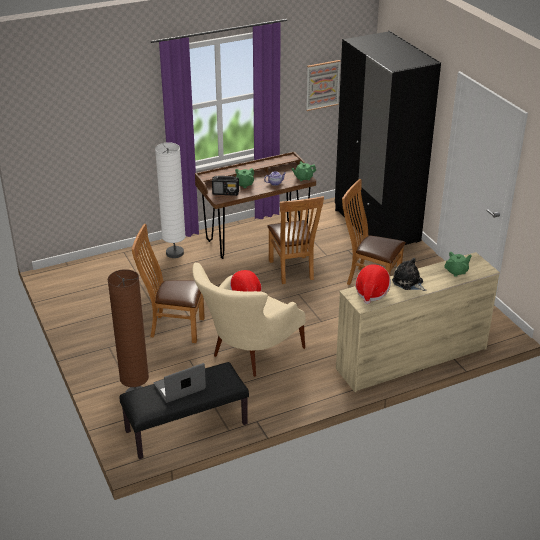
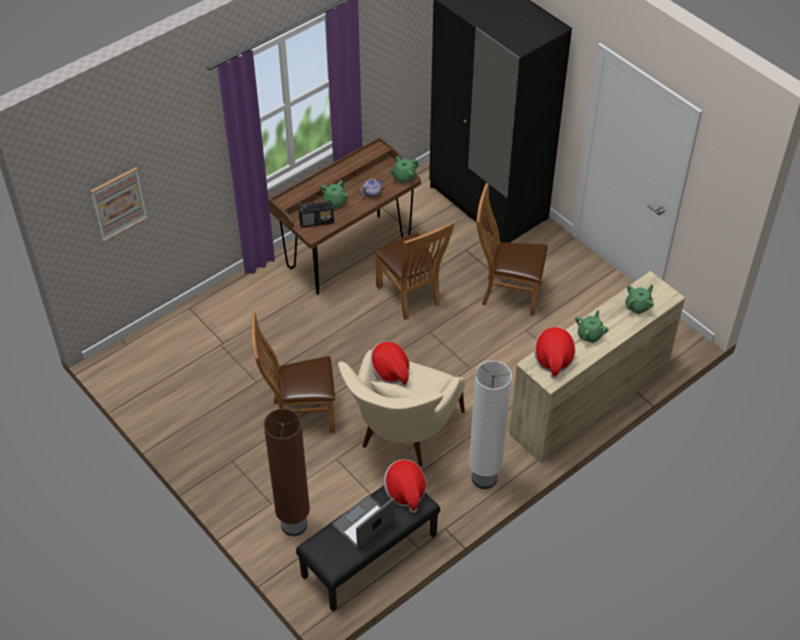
camera: 15 degrees left, 15 degrees up
(174, 253) = (255, 297): white floor lamp -> white floor lamp (484, 478)
(223, 373) = (405, 491): none -> hat
(322, 85) = (404, 46): picture -> picture (118, 203)
(408, 282) = (590, 335): plush toy -> green teapot

